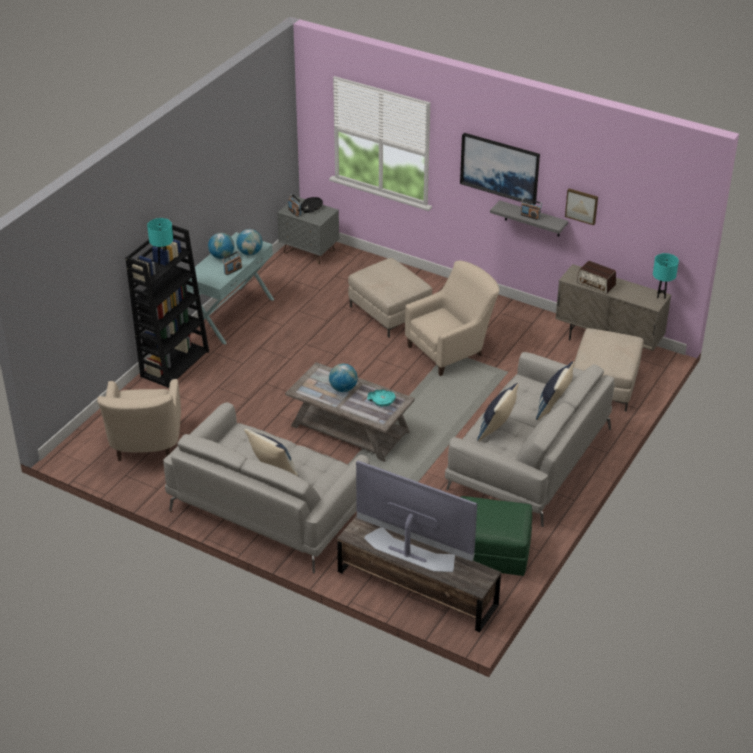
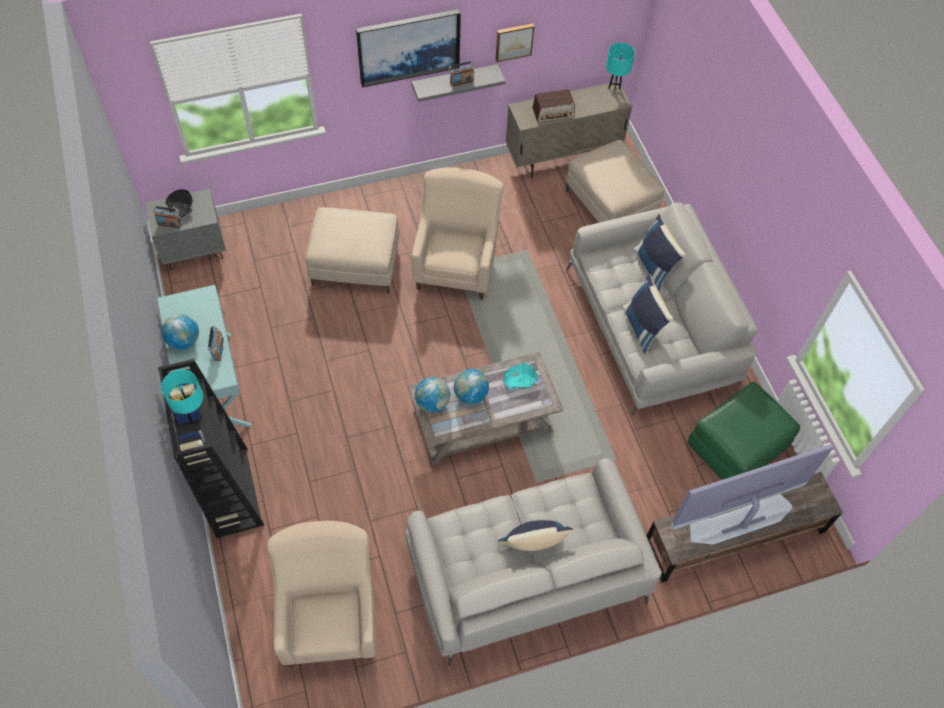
camera: 50 degrees left, 20 degrees up
(145, 446) = (329, 614): beige armchair -> beige armchair turned 135 degrees counterclockwise
(250, 253) = (207, 313): globe -> globe (432, 403)

